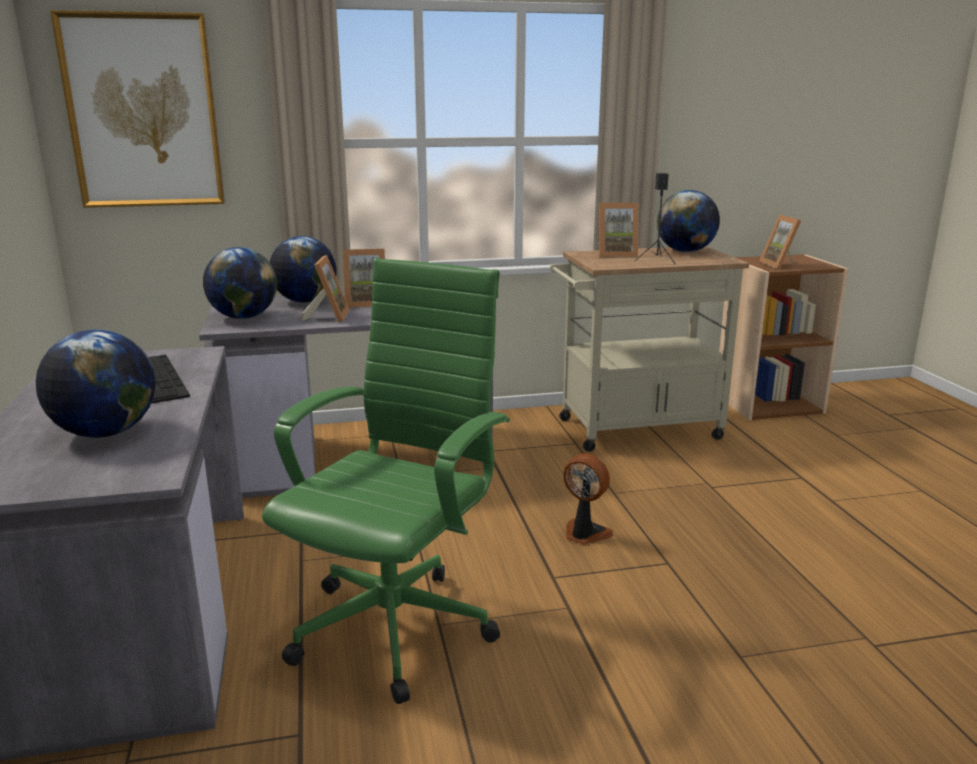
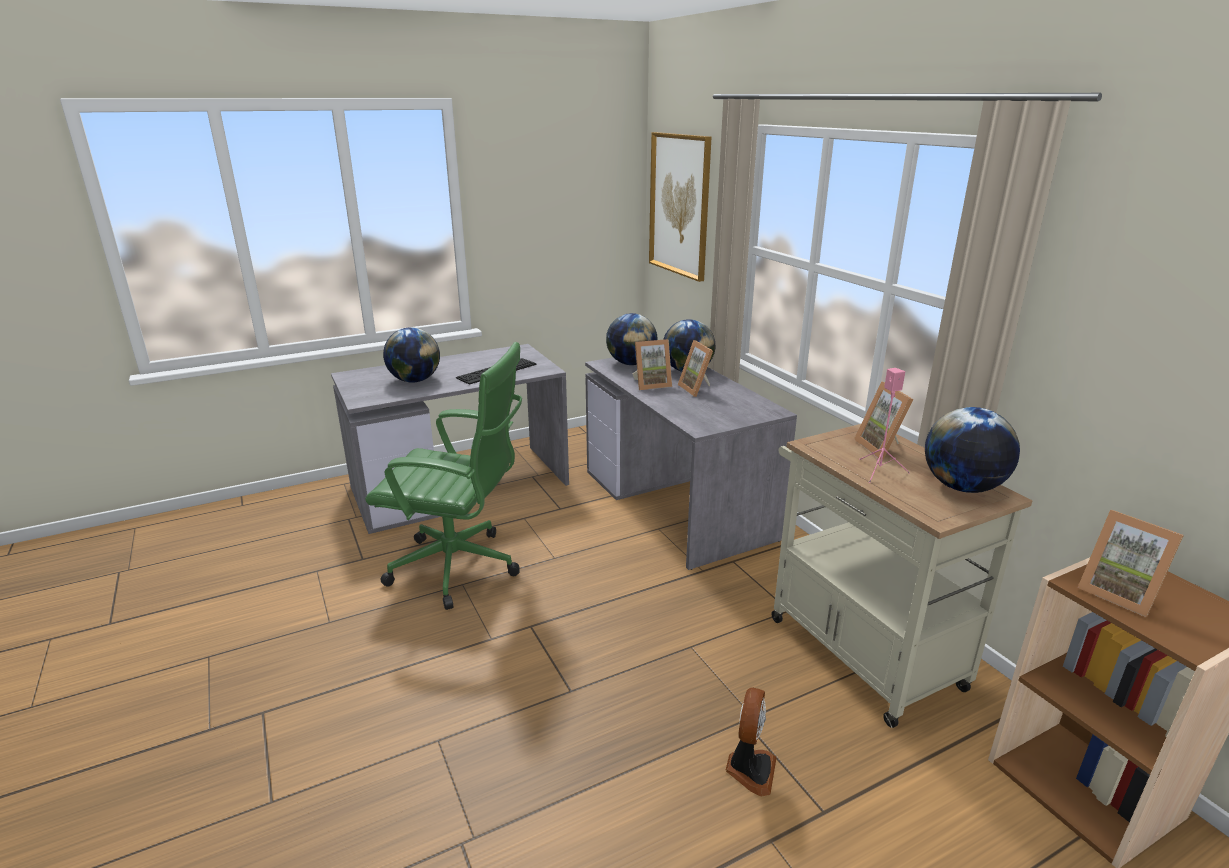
camera: 75 degrees right, 5 degrees up
(584, 534) = (603, 635): fan -> fan (749, 769)
(656, 260) = (880, 471): black speaker -> pink speaker
(781, 265) = (1119, 593): picture frame -> picture frame turned 105 degrees counterclockwise

